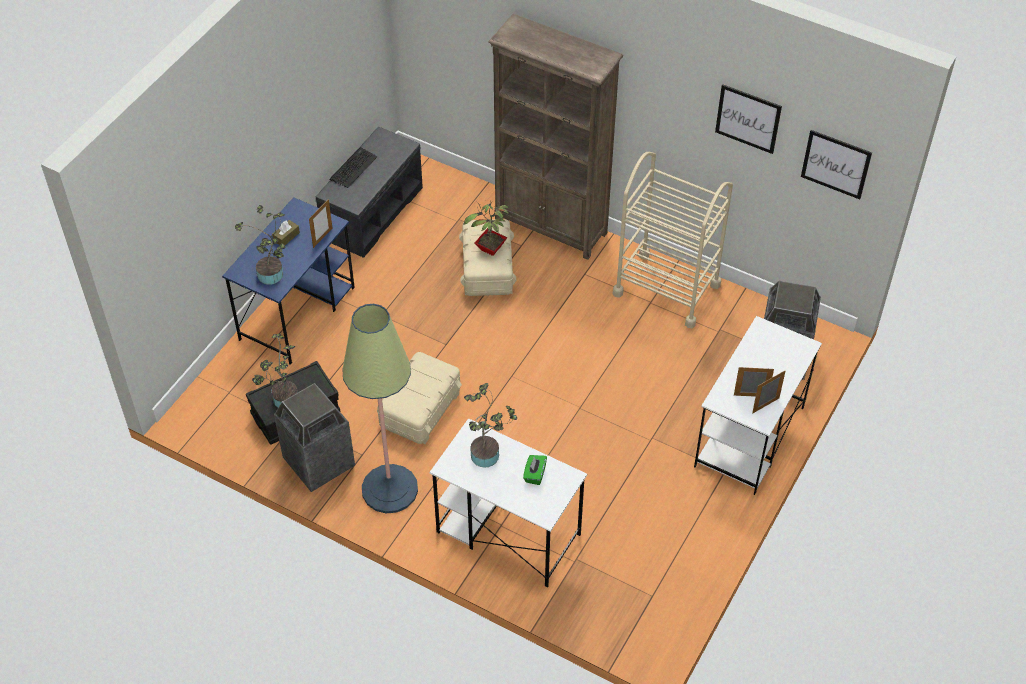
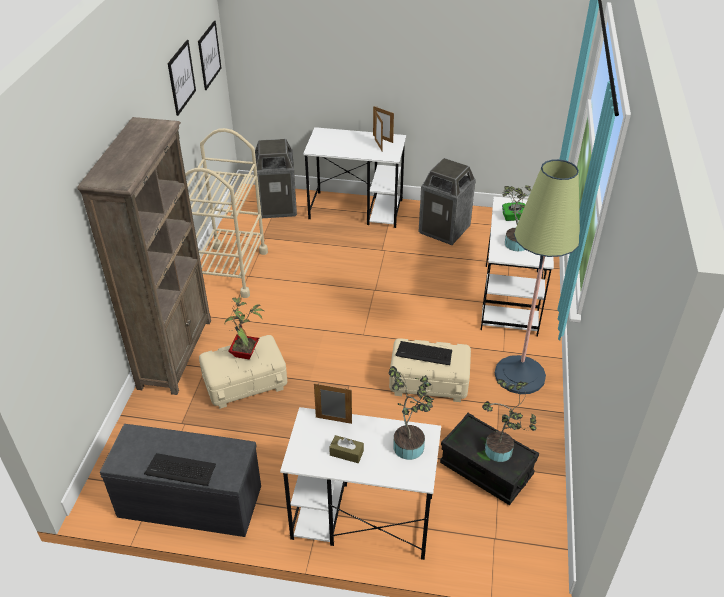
camera: 110 degrees left, 10 degrees down
(298, 312) = (361, 517): blue desk -> white desk
(318, 463) = (526, 431): trash can -> trash can (444, 230)
(424, 381) = (424, 354): none -> keyboard

